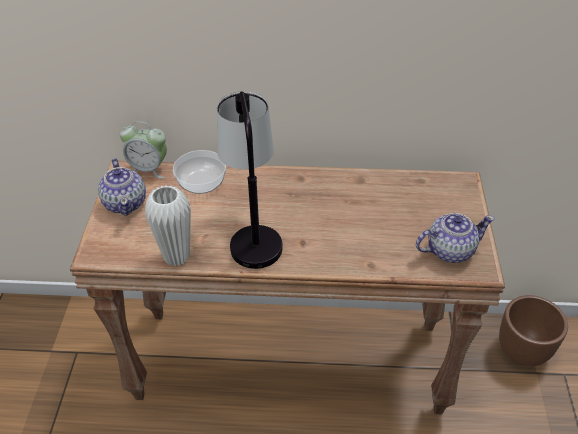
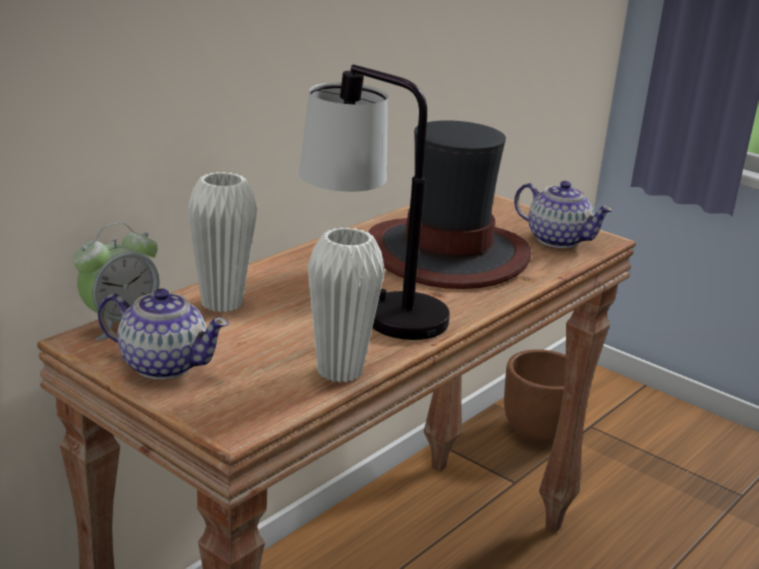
camera: 55 degrees left, 20 degrees down
(201, 183) = (221, 303): bowl -> white vase
(360, 219) = (447, 254): none -> hat
(449, 250) = (557, 239): teapot -> teapot turned 105 degrees clockwise

